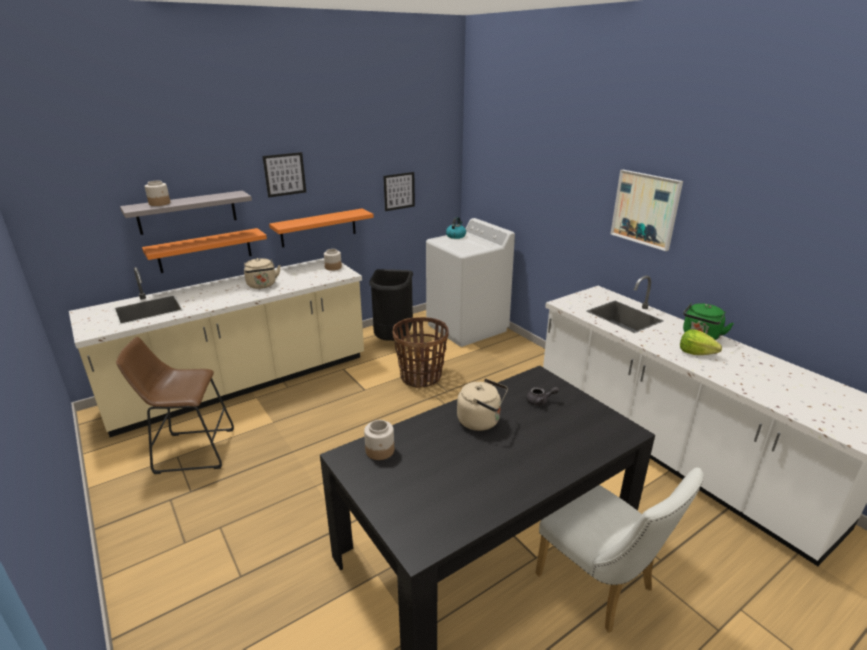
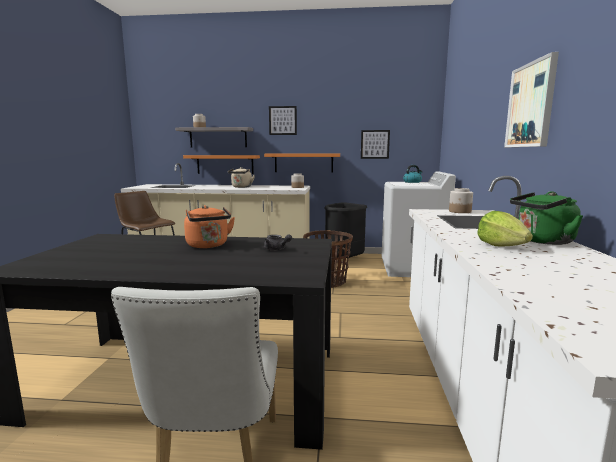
camera: 40 degrees right, 15 degrees down
(380, 450) = (122, 239): jar -> jar (460, 211)
(481, 421) = (208, 245): beige kettle -> orange kettle

